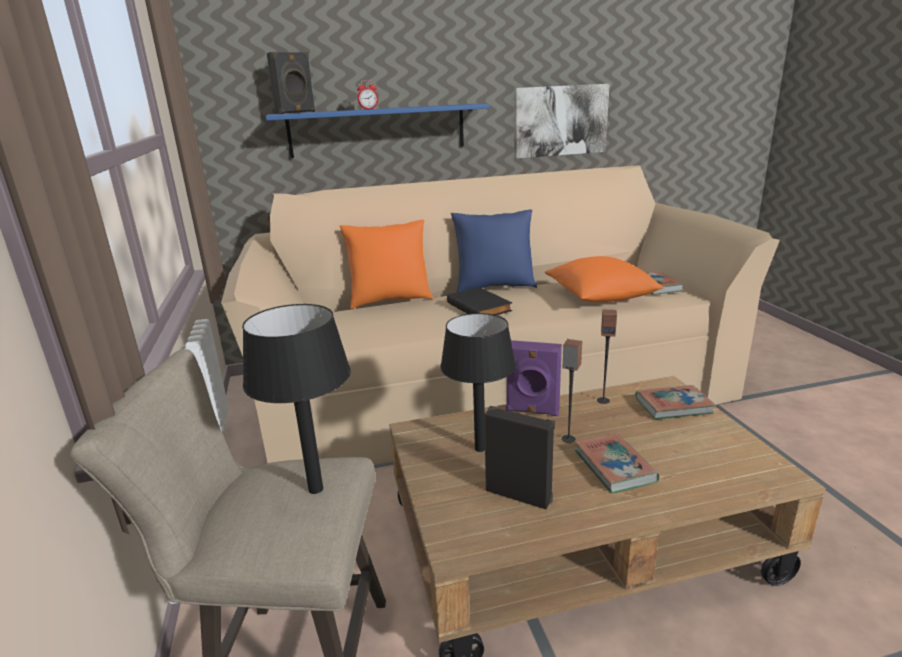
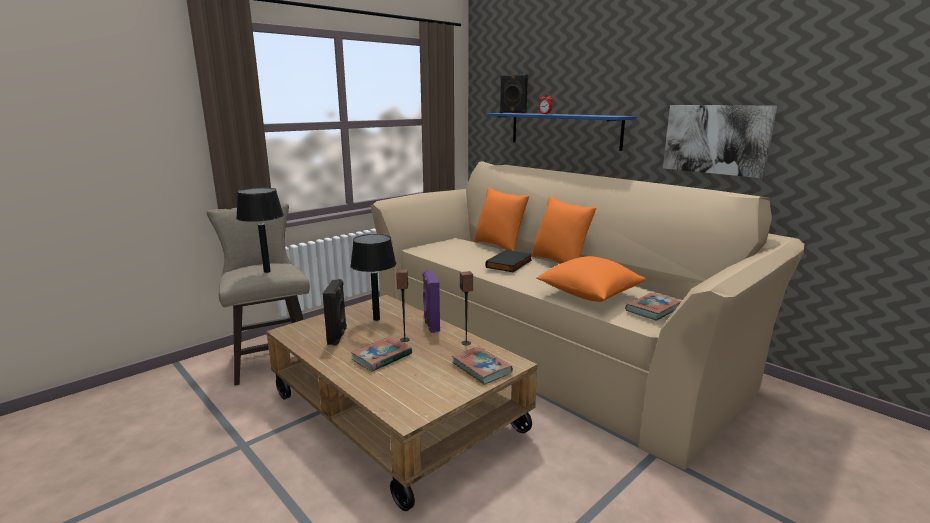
camera: 60 degrees right, 5 degrees down
(494, 287) = (560, 262): blue pillow -> orange pillow

